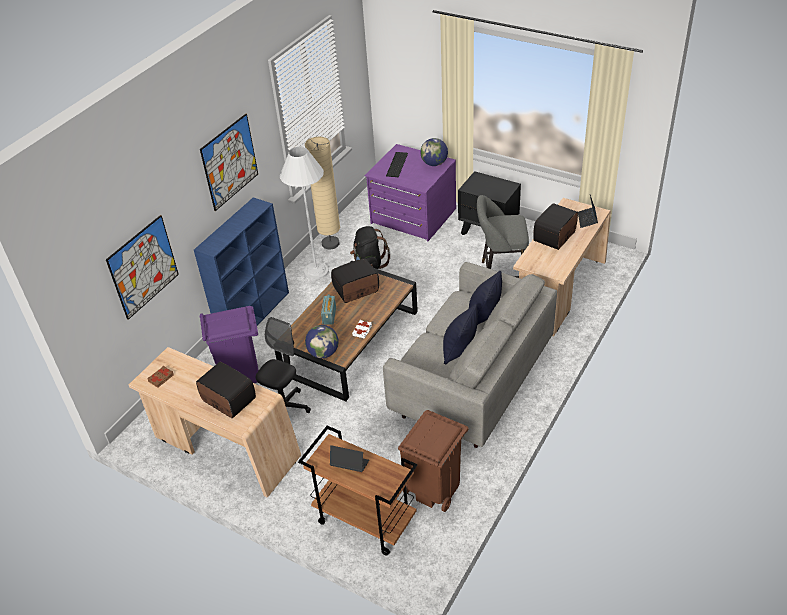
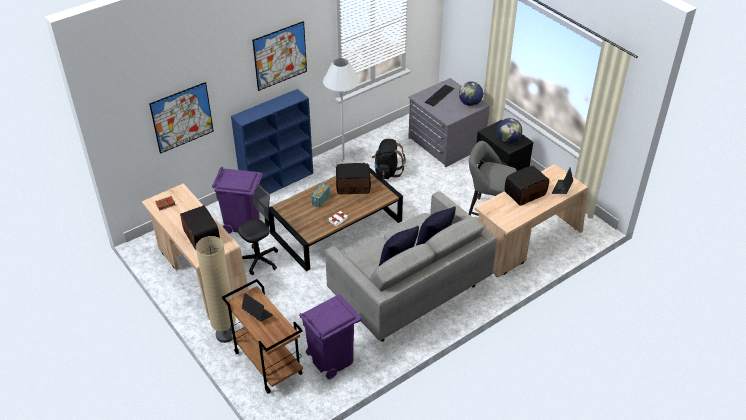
camera: 20 degrees right, 0 degrees up
(323, 353) = (299, 227): globe -> globe (508, 140)
(330, 243) = (367, 145): beige floor lamp -> beige floor lamp (225, 335)
(412, 217) = (445, 143): purple dresser -> grey dresser
(434, 488) = (331, 359): brown trash can -> purple trash can

